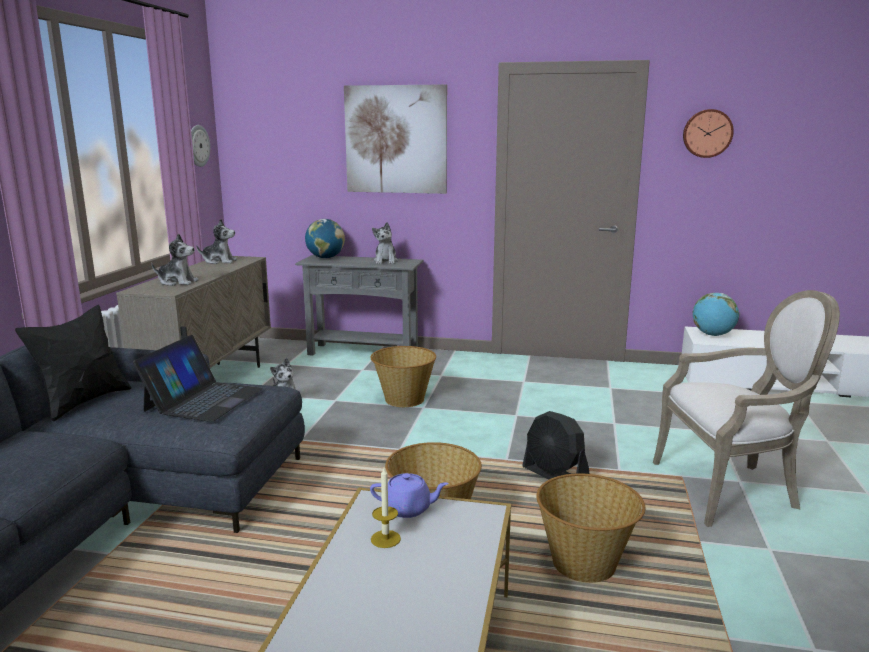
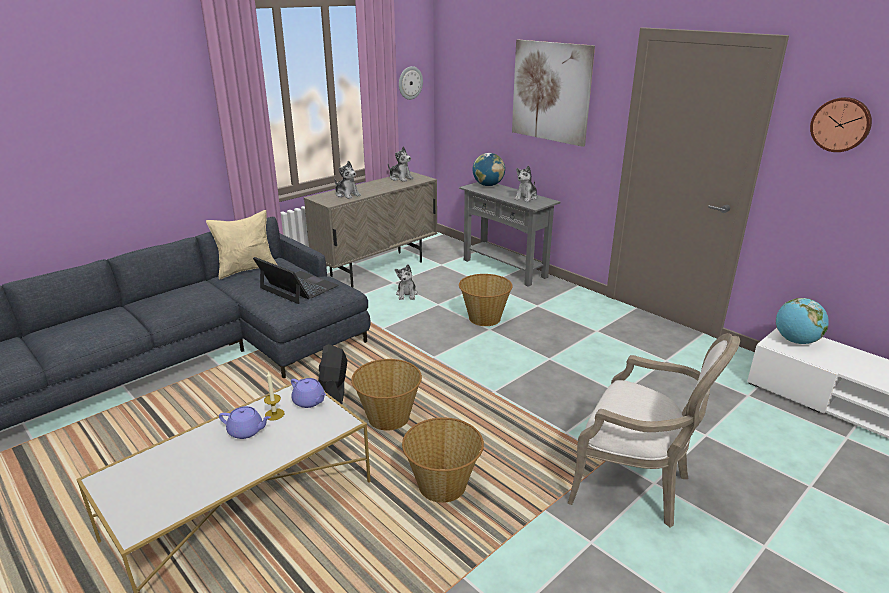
camera: 35 degrees right, 10 degrees up
(83, 402) = (246, 270): black pillow -> beige pillow
(203, 399) = (298, 287): laptop -> laptop turned 105 degrees counterclockwise
(379, 572) = (246, 431): none -> purple teapot
(555, 476) = (509, 418): black fan -> black fan (334, 393)

